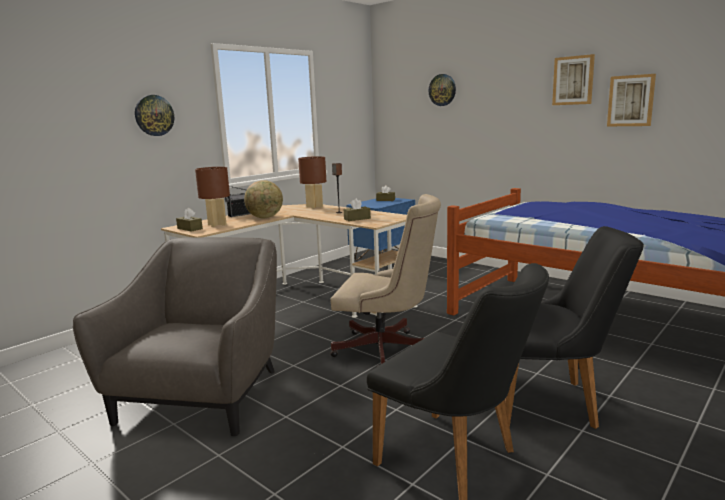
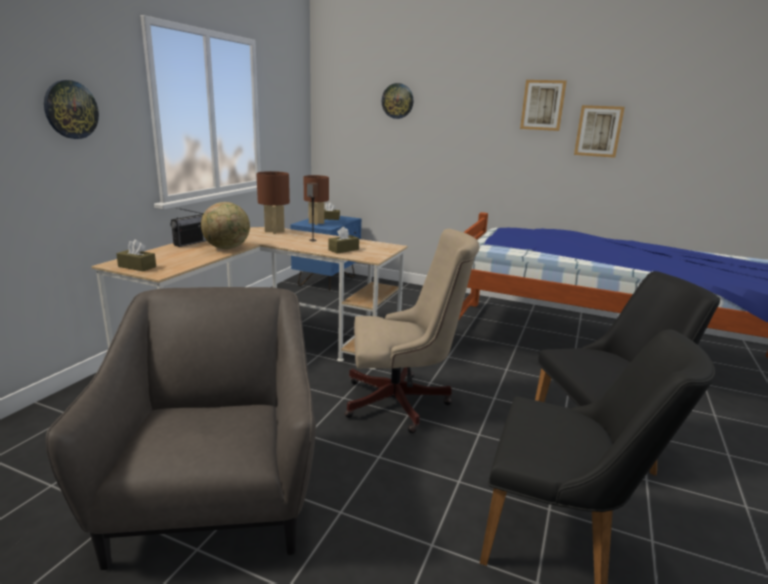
camera: 20 degrees left, 5 degrees up
(216, 225) = (170, 260): brown table lamp -> brown table lamp (316, 223)

